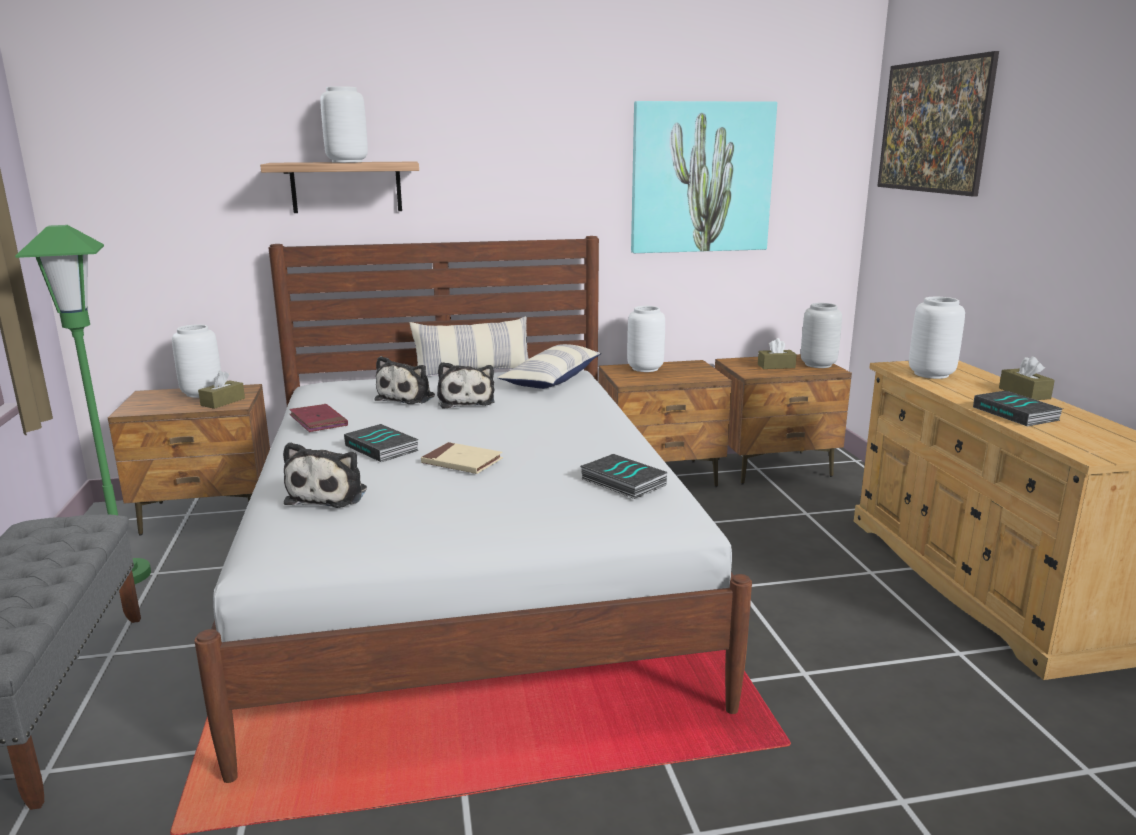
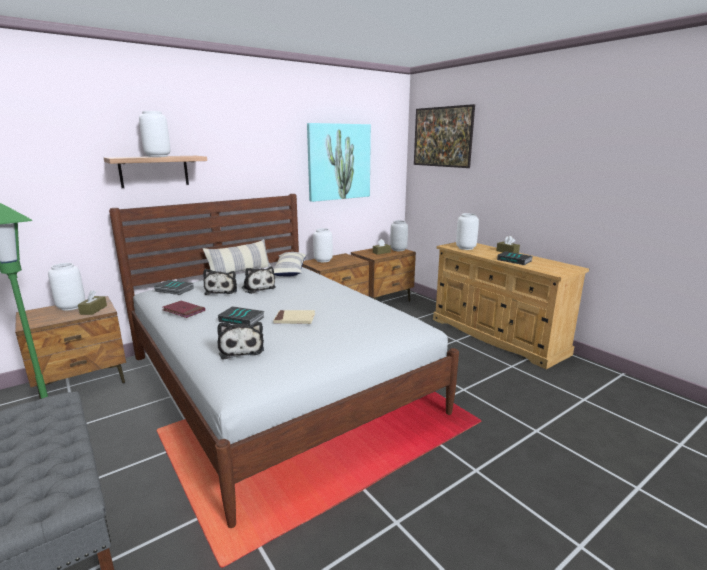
camera: 25 degrees left, 0 degrees up
(621, 482) = (382, 315): book -> book (173, 290)

